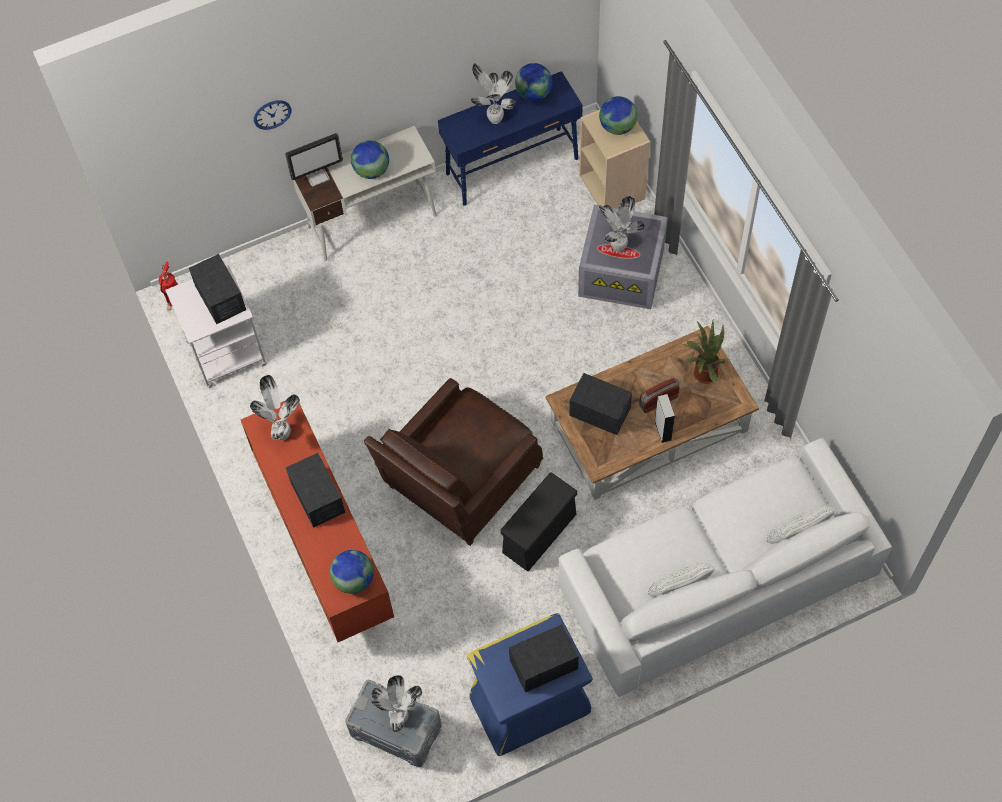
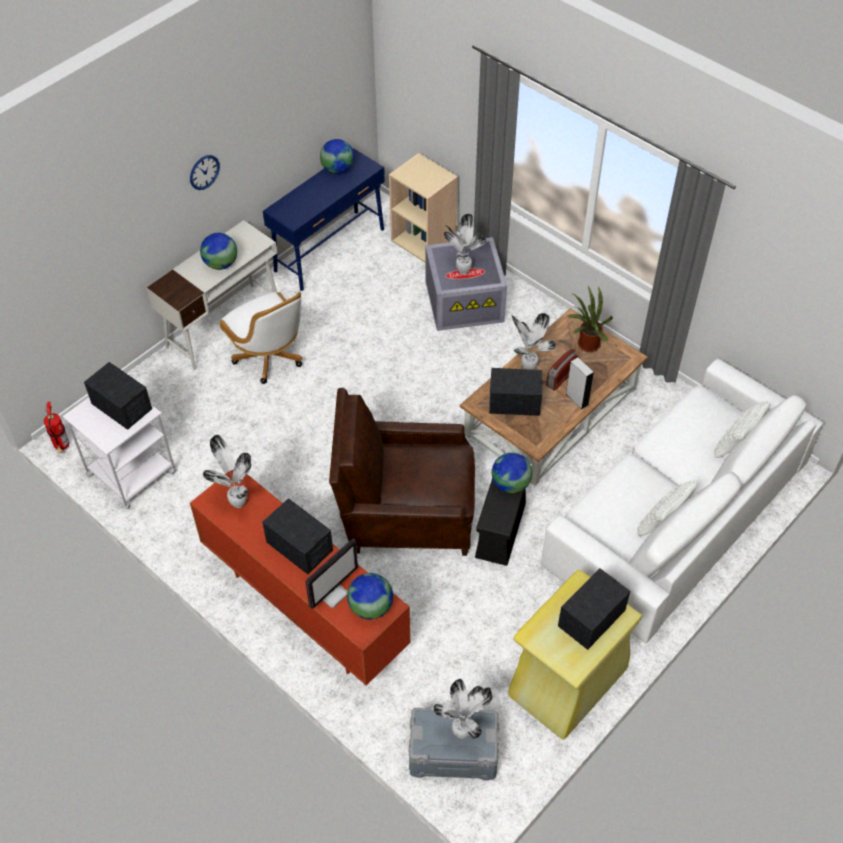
camera: 25 degrees left, 10 degrees down
(272, 114) = (122, 217): wall clock -> wall clock (204, 172)
(317, 175) = (171, 281): monitor -> monitor (332, 593)
(402, 276) = (272, 361): none -> white office chair
(460, 480) = (406, 509): brown armchair -> brown armchair turned 75 degrees clockwise
(494, 118) = (312, 196): potted plant -> potted plant (527, 367)
(528, 703) = (566, 681): blue nightstand -> yellow nightstand
(617, 127) = (424, 173): globe -> globe (510, 484)

